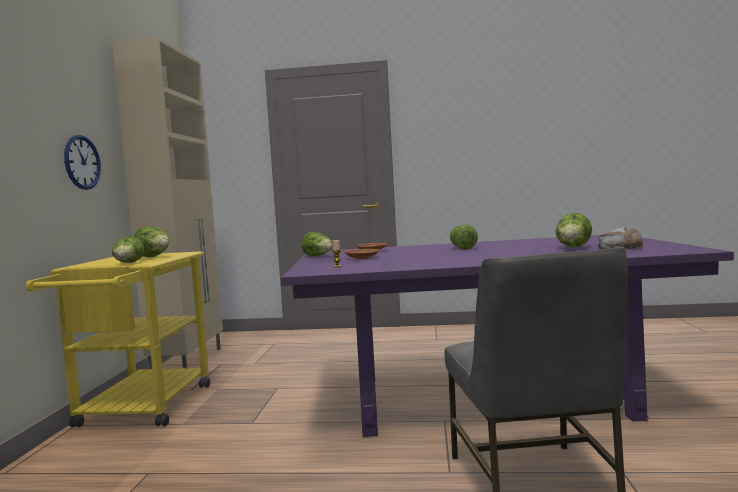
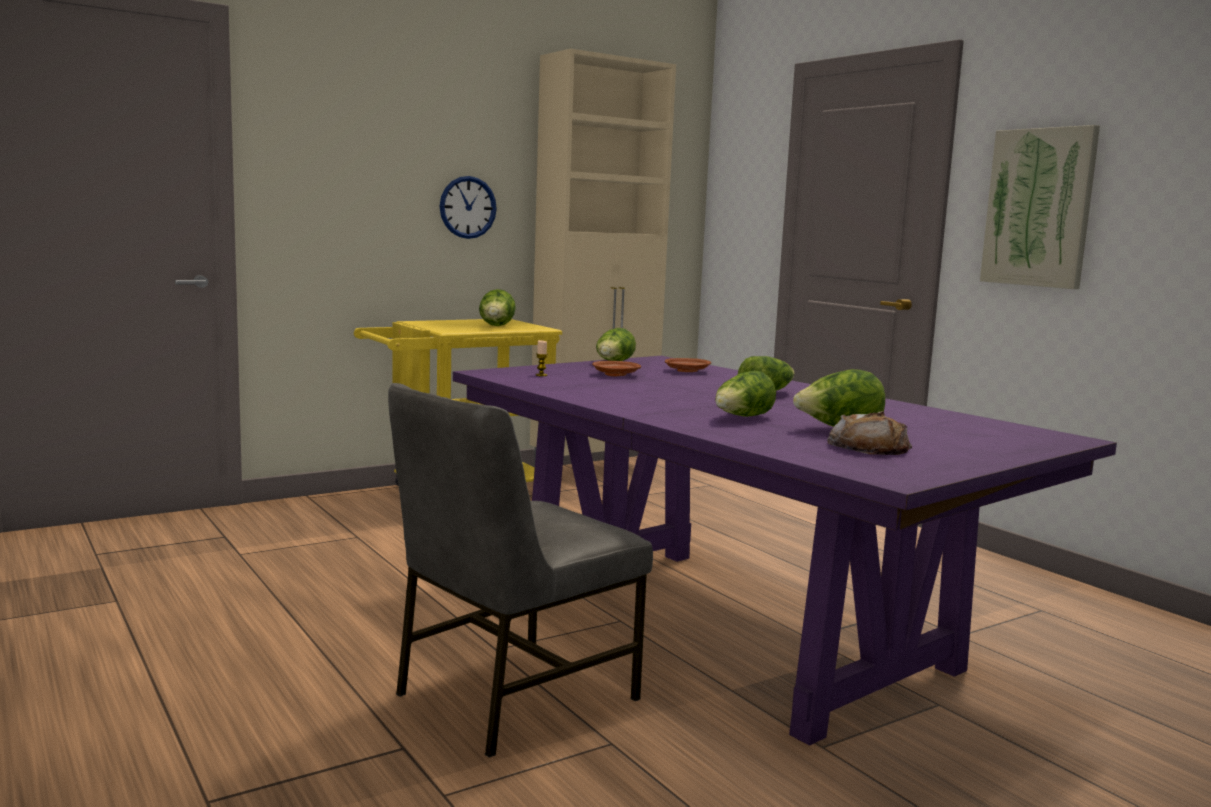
camera: 50 degrees right, 5 degrees up
(129, 263) = (445, 328): lettuce -> lettuce (742, 418)
(449, 145) = (1039, 208): none -> picture

